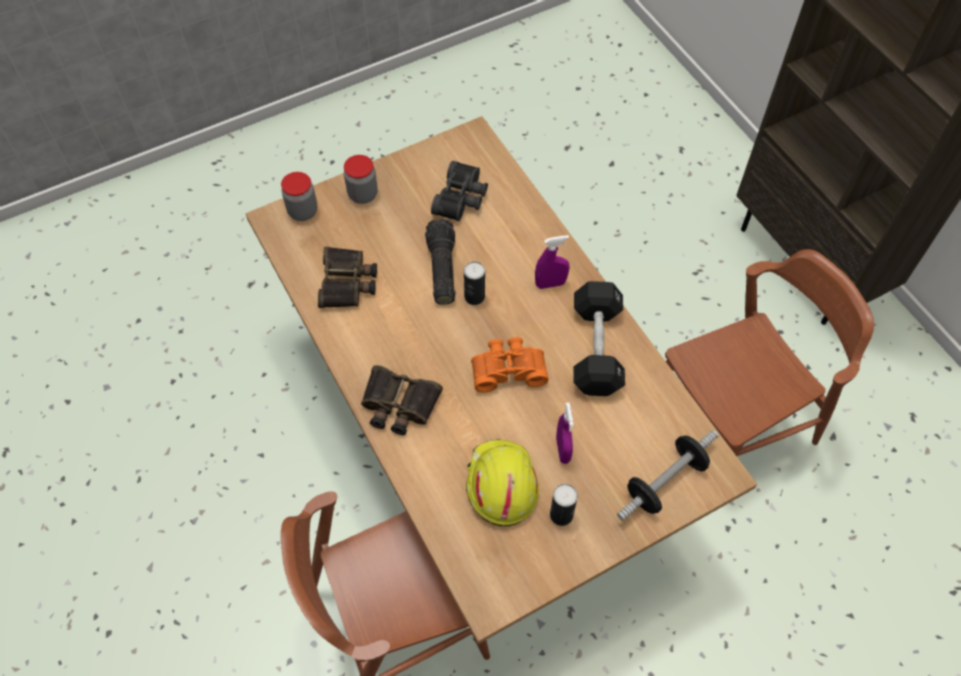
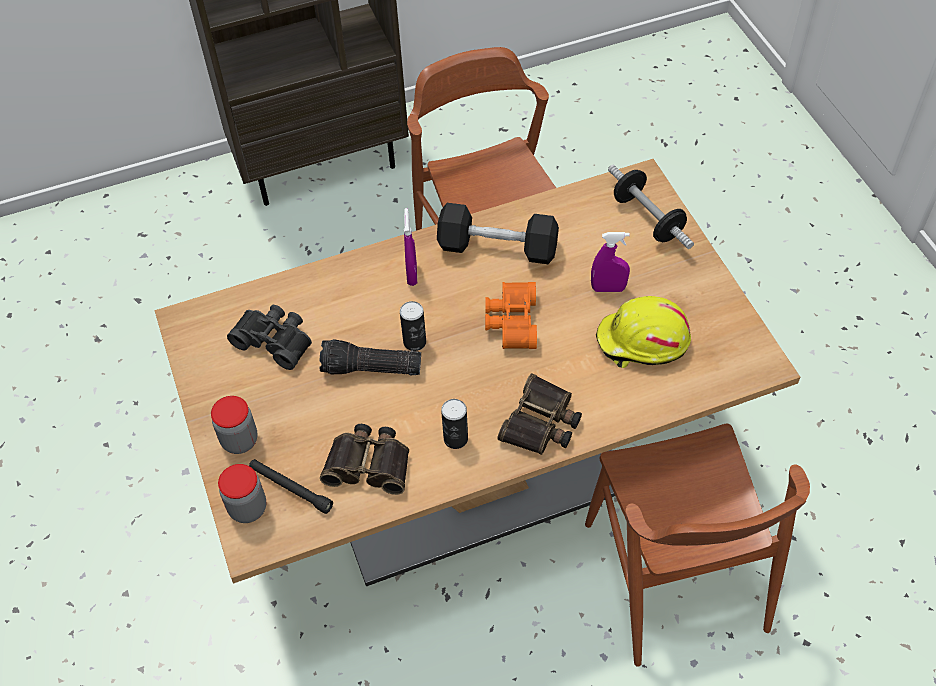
camera: 80 degrees left, 5 degrees down
(321, 234) = (290, 488): none -> black flashlight
(561, 514) = (676, 298): can -> can (455, 439)

